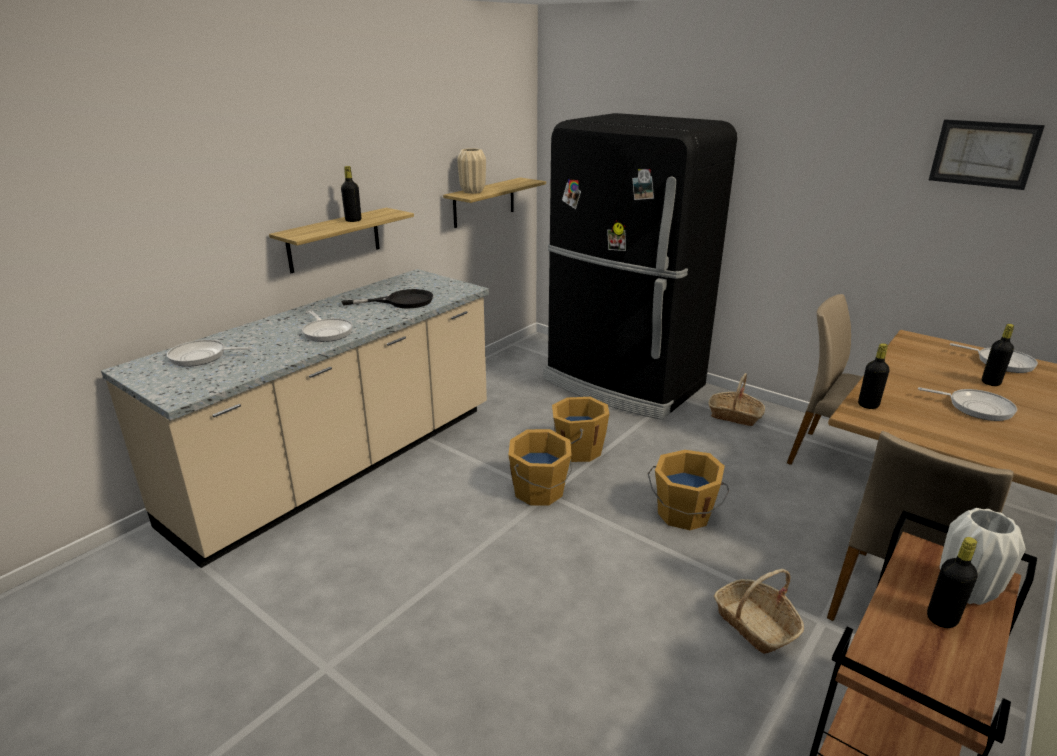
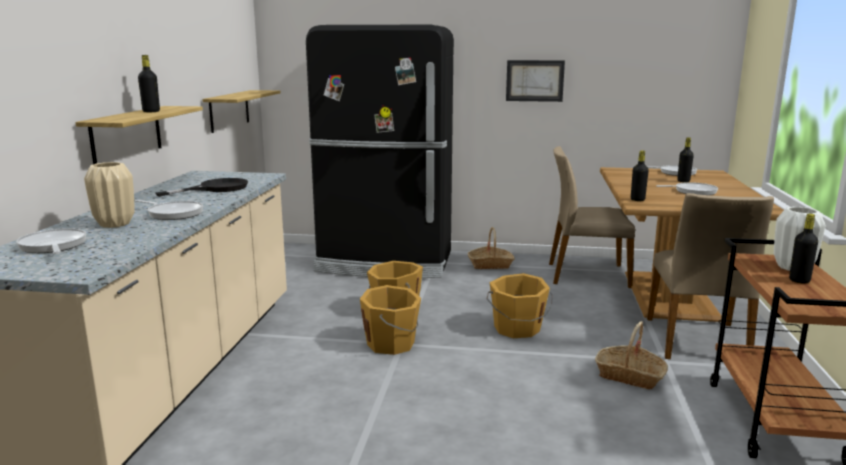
camera: 30 degrees left, 10 degrees down
(201, 357) = (53, 246): frying pan -> frying pan turned 90 degrees clockwise
(473, 192) = (228, 96): beige vase -> beige vase (115, 224)
(983, 153) = (628, 36): picture -> picture (534, 80)

